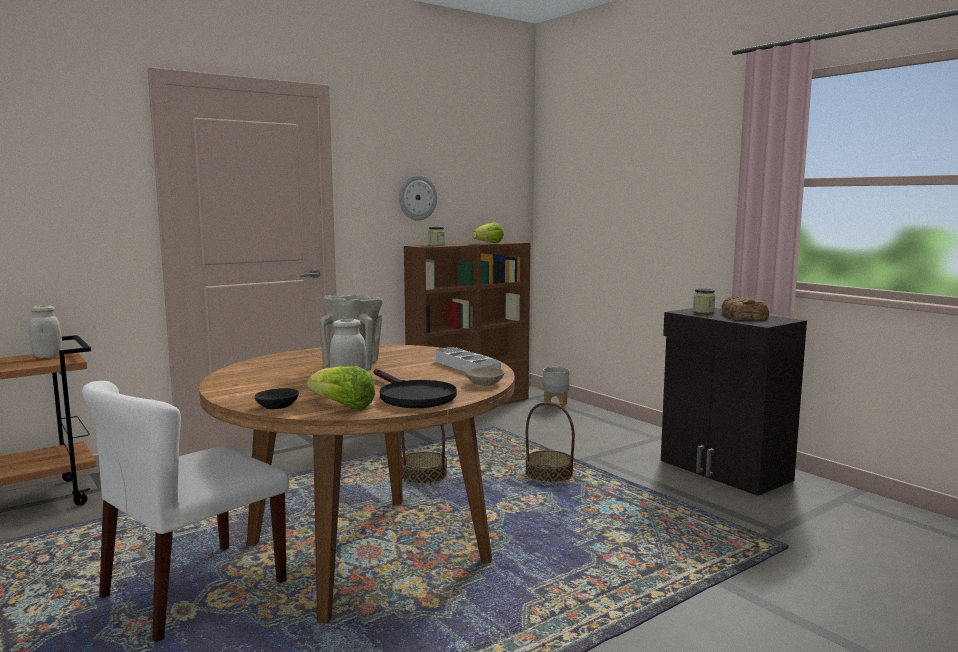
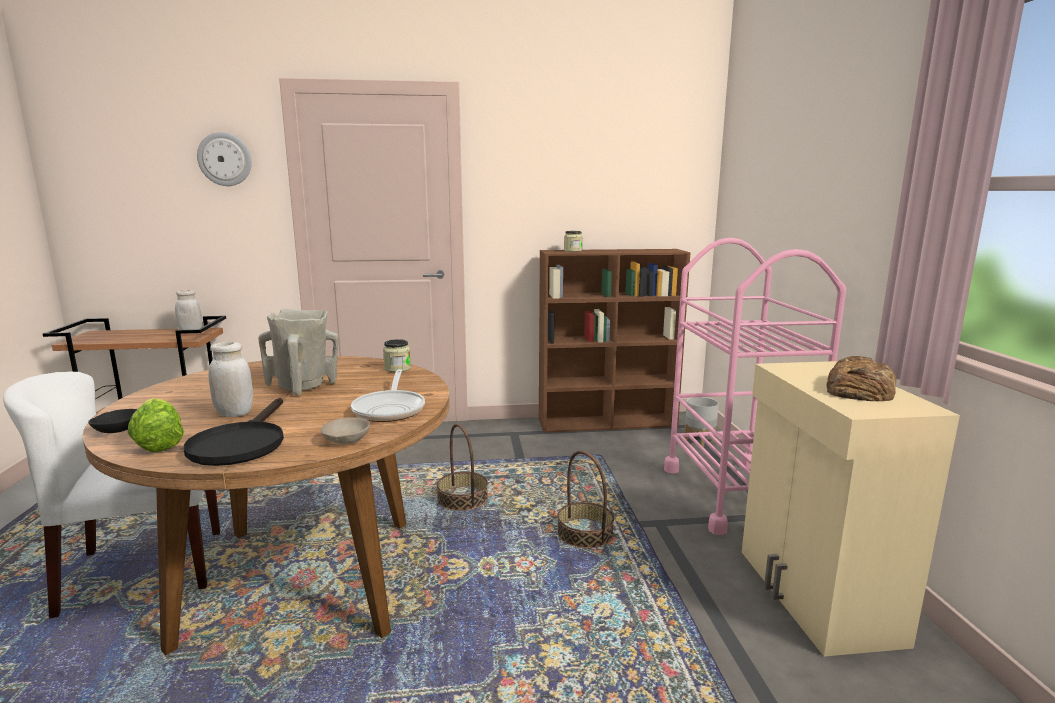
camera: 30 degrees right, 5 degrees up
(417, 197) = (560, 199): wall clock -> wall clock (225, 159)
(467, 367) = (390, 409): grey tray -> frying pan
(488, 243) = (638, 251): lettuce -> none
(619, 432) = (734, 495): none -> pink cart
(703, 311) = (813, 371): jar -> jar (397, 368)
(724, 471) = (815, 595): black cabinet -> beige cabinet

